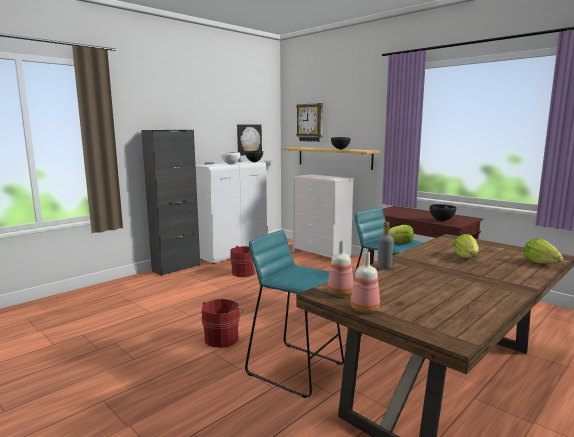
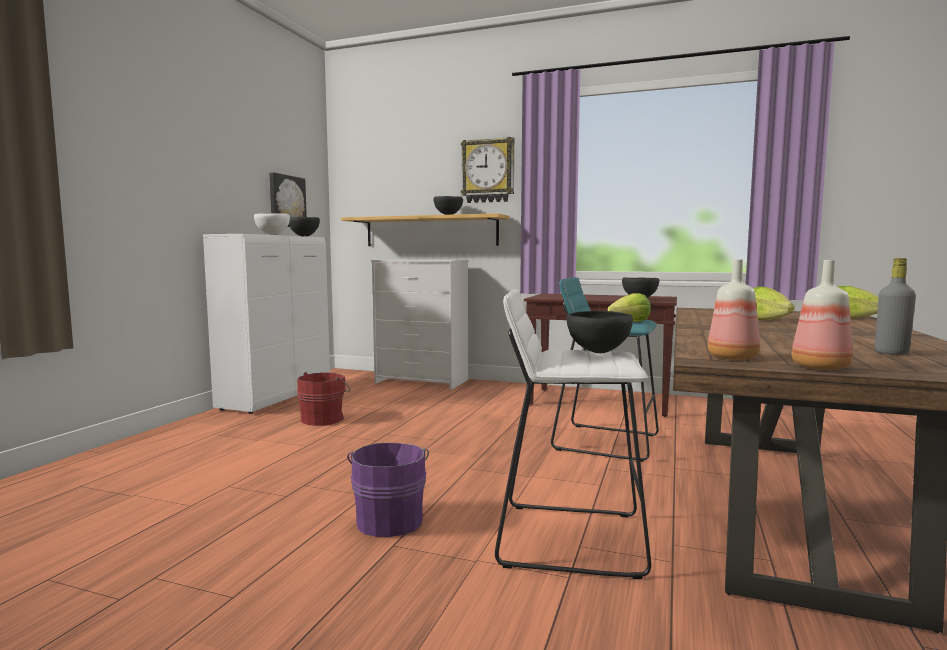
camera: 25 degrees left, 5 degrees down
(176, 268) = (181, 428): black cabinet -> none
(222, 338) = (390, 519): red bucket -> purple bucket
(295, 368) = (569, 538): turquoise stool -> white stool
(310, 122) = (386, 179): wall clock -> wall clock (488, 171)
(314, 272) = (598, 353): none -> black bowl
(384, 267) = (703, 333): grey bottle -> grey bottle (891, 353)

